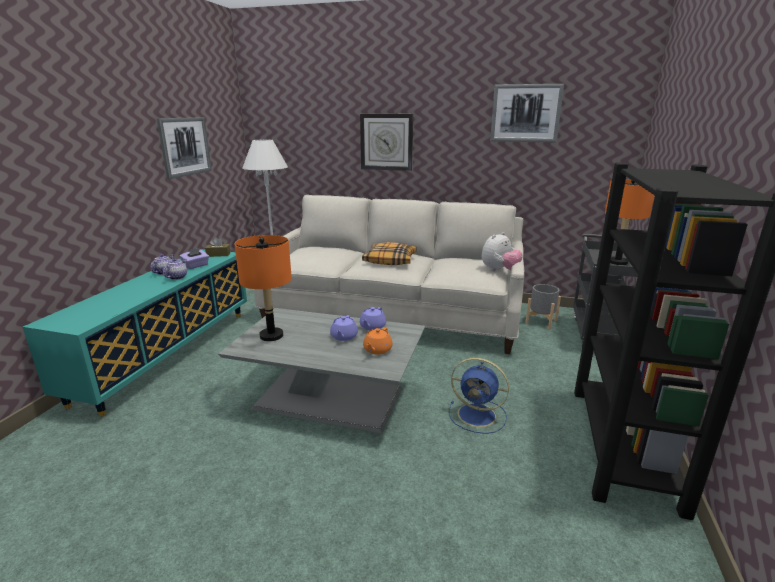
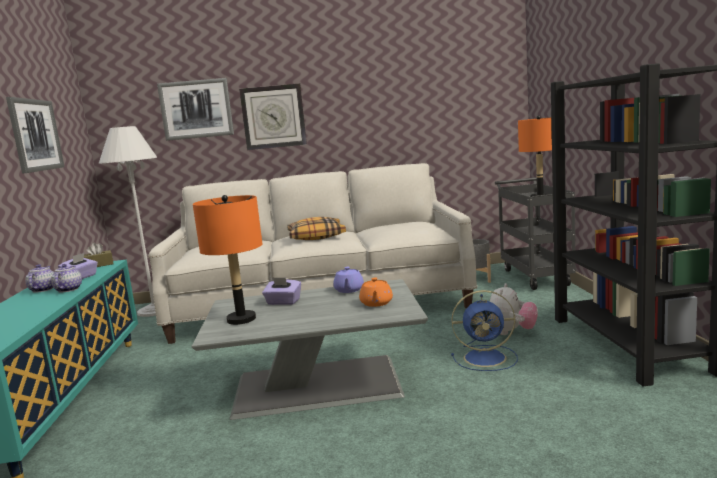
camera: 20 degrees left, 10 degrees down
(315, 326) = (283, 302): none -> purple tissue box
(344, 337) = (327, 303): purple teapot -> none
(499, 270) = (436, 225): plush toy -> plush toy (512, 332)
(525, 113) = (416, 73): picture -> picture (196, 109)

